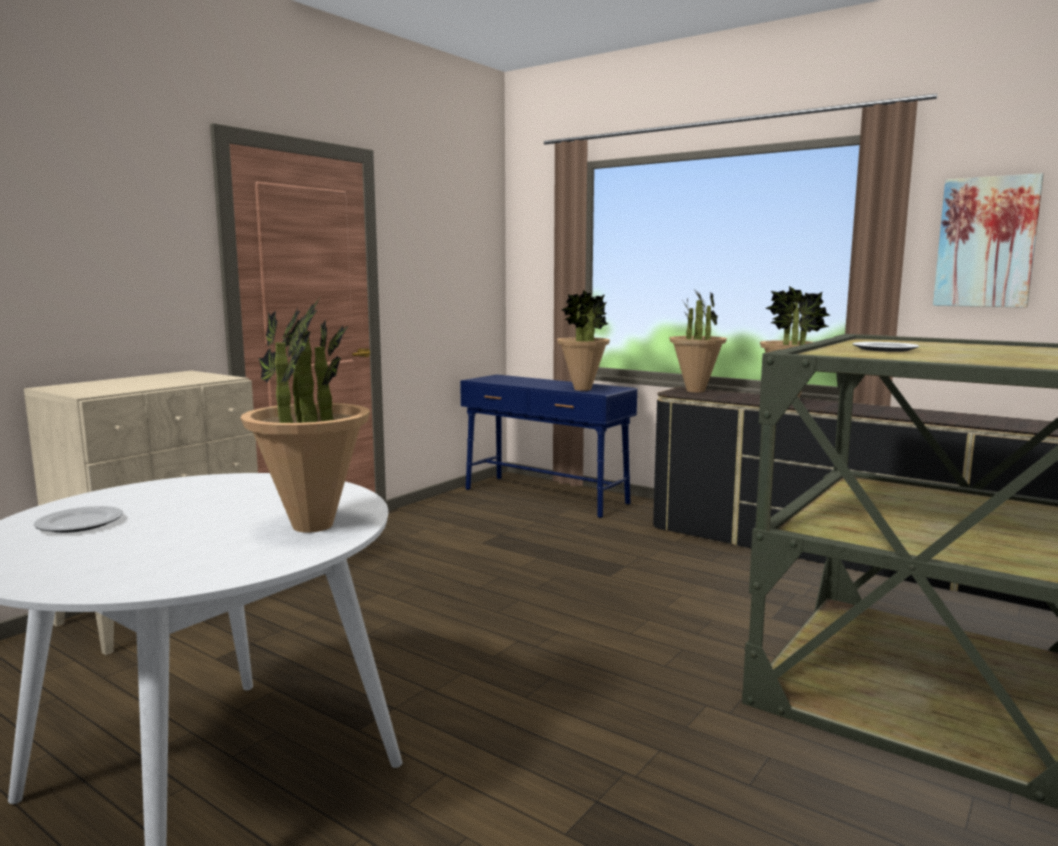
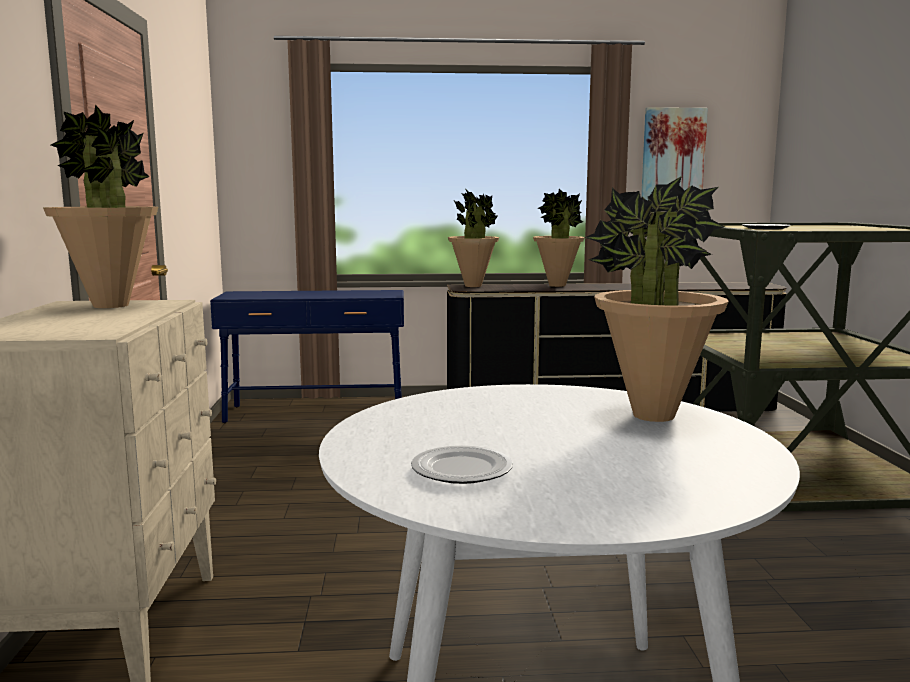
camera: 40 degrees left, 0 degrees up
(582, 389) = (365, 295): potted plant -> potted plant (111, 305)

